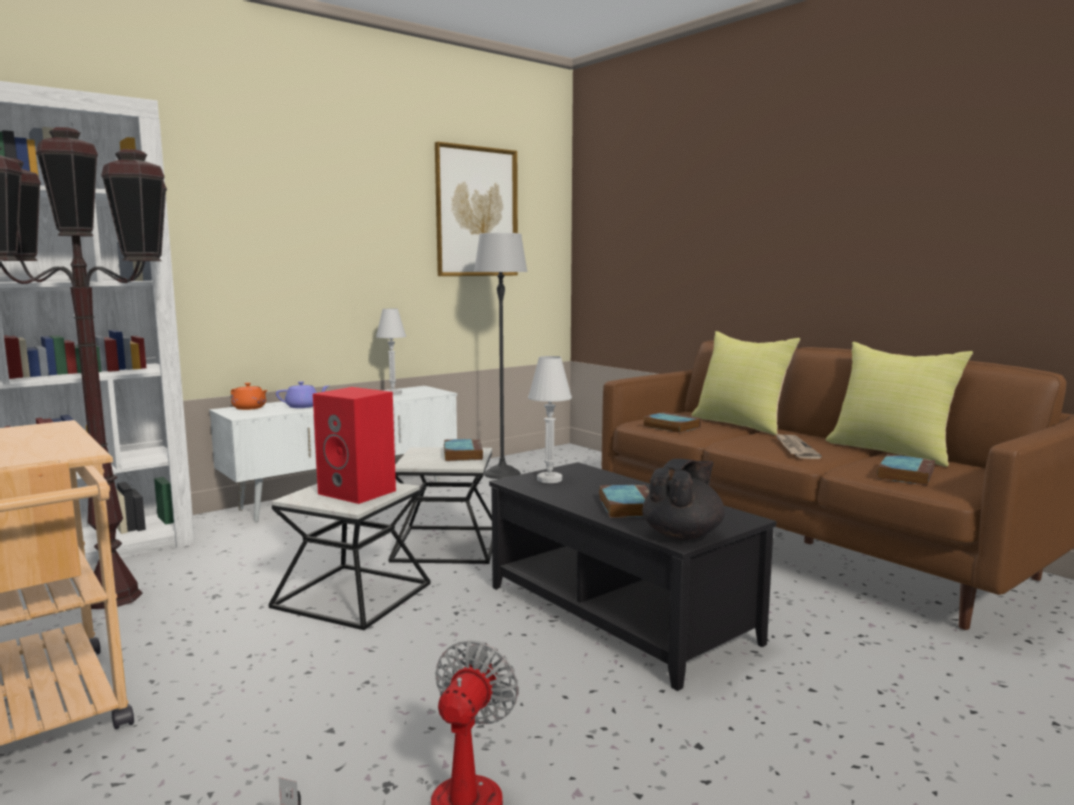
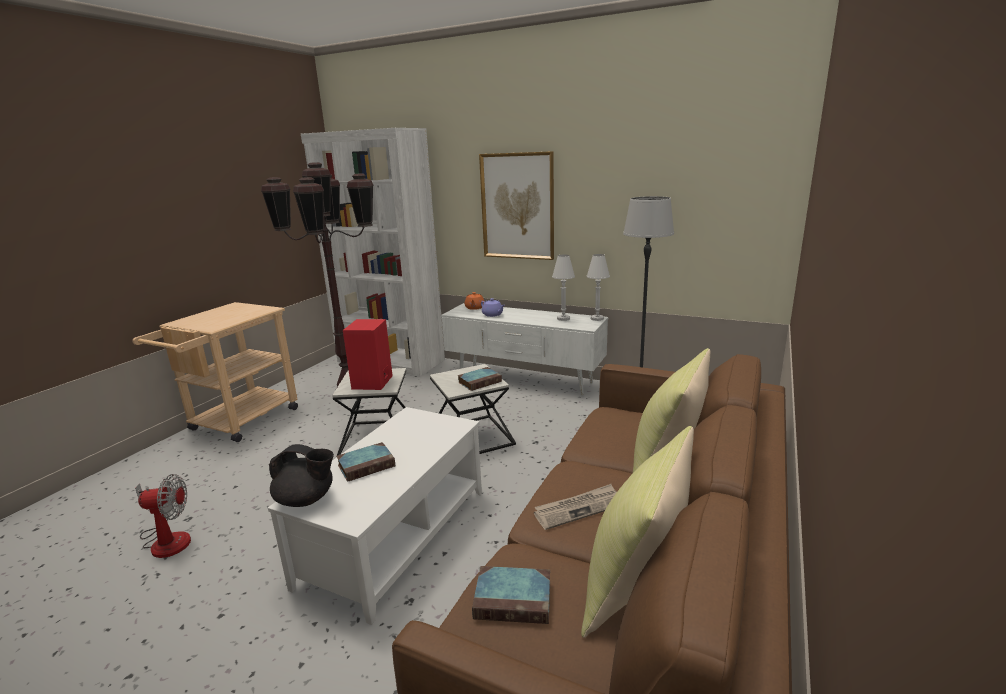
camera: 65 degrees right, 10 degrees up
(476, 212) = (675, 170): picture -> picture (517, 206)
(549, 479) = (420, 423): white table lamp -> white table lamp (597, 318)
(620, 613) = (397, 536): black coffee table -> white coffee table
(670, 426) = (606, 428): book -> none

